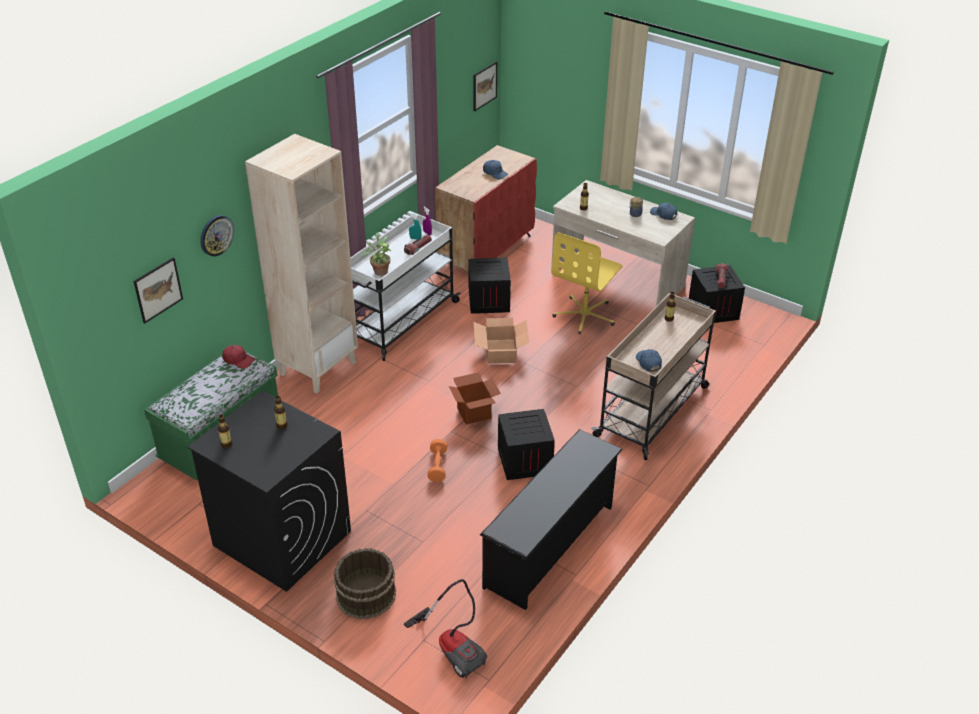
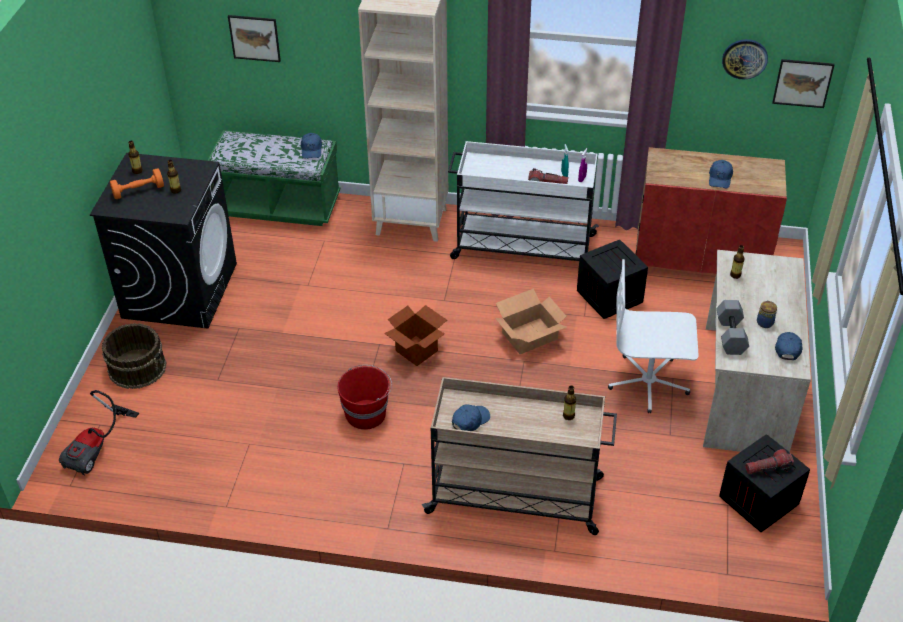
camera: 65 degrees right, 5 degrees up
(216, 235) = (330, 27): wall clock -> wall clock (744, 58)
(238, 360) = (311, 149): red cap -> blue cap
(380, 271) = (488, 172): potted plant -> none
(437, 466) = (323, 353): orange dumbbell -> orange dumbbell (138, 191)
(524, 461) = (366, 413): crate -> red bucket
(551, 547) = (254, 475): black shoe rack -> none
(585, 315) = (648, 382): yellow office chair -> white office chair
(637, 230) = (729, 335): none -> grey dumbbell

